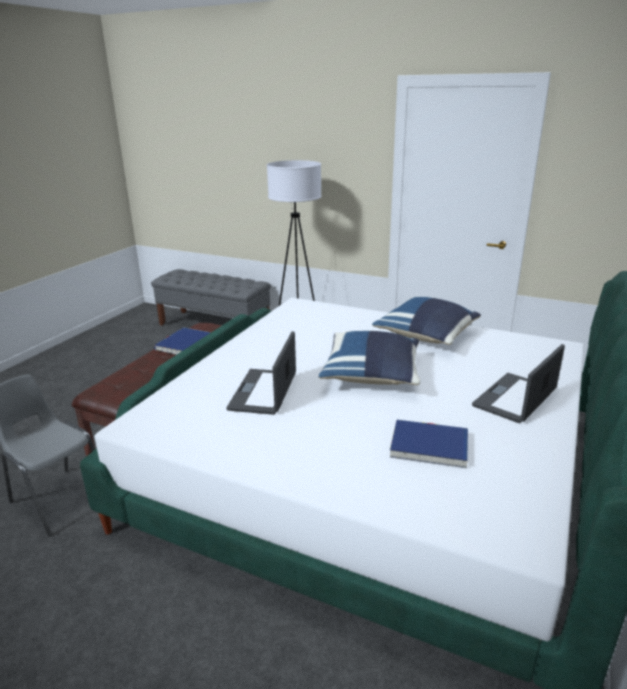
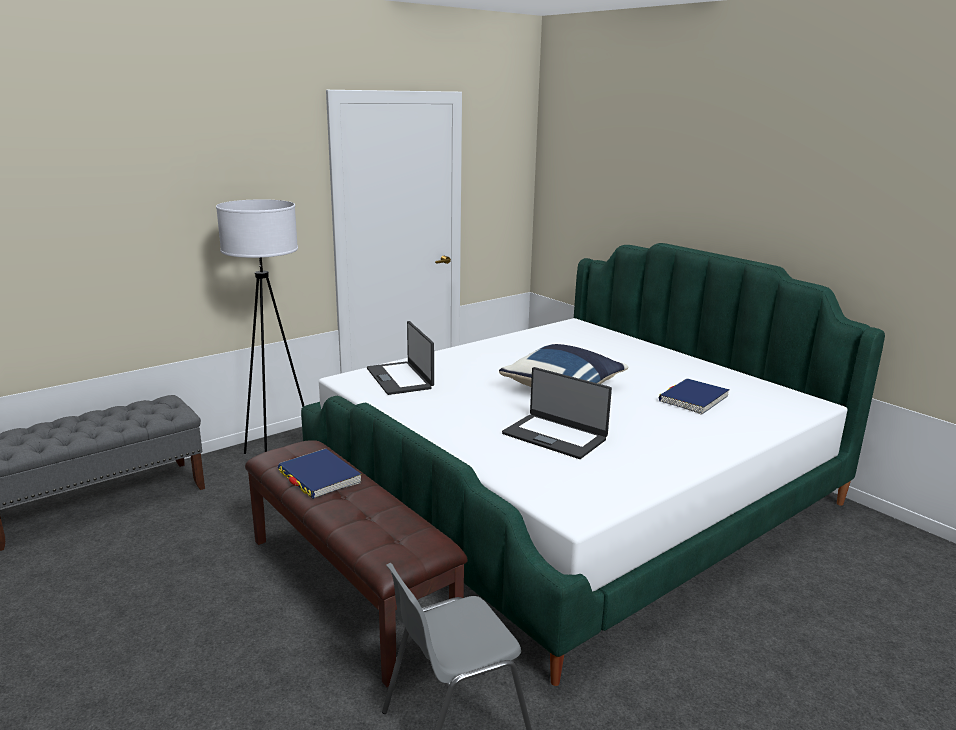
camera: 65 degrees left, 5 degrees down
(427, 336) = (507, 352): blue pillow -> none
(516, 398) = (643, 358): laptop -> laptop (400, 378)

